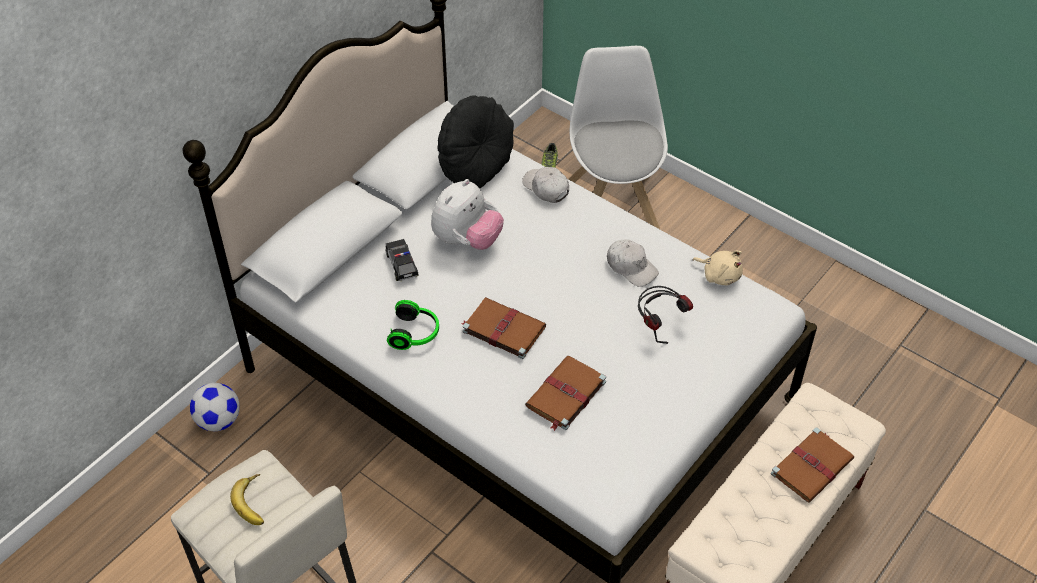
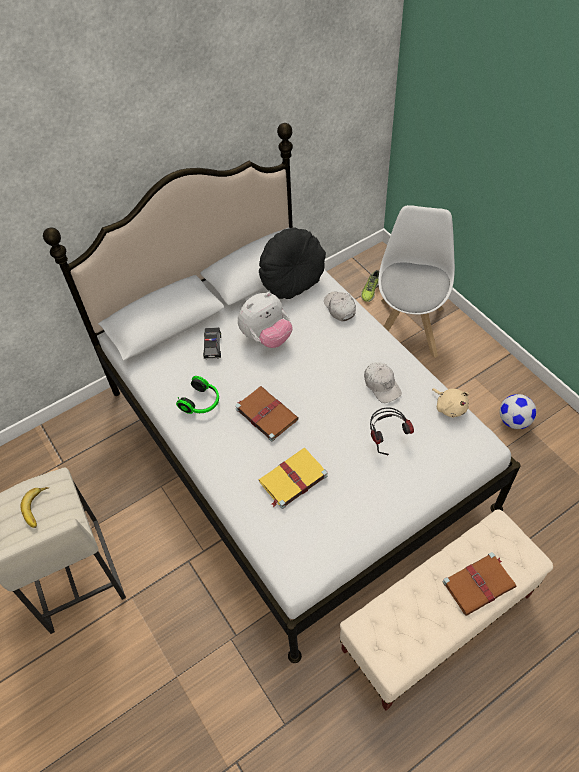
camera: 20 degrees right, 5 degrees up
(218, 420) = (83, 425): football -> football (513, 421)
(565, 395) = (292, 479): brown book -> yellow book

